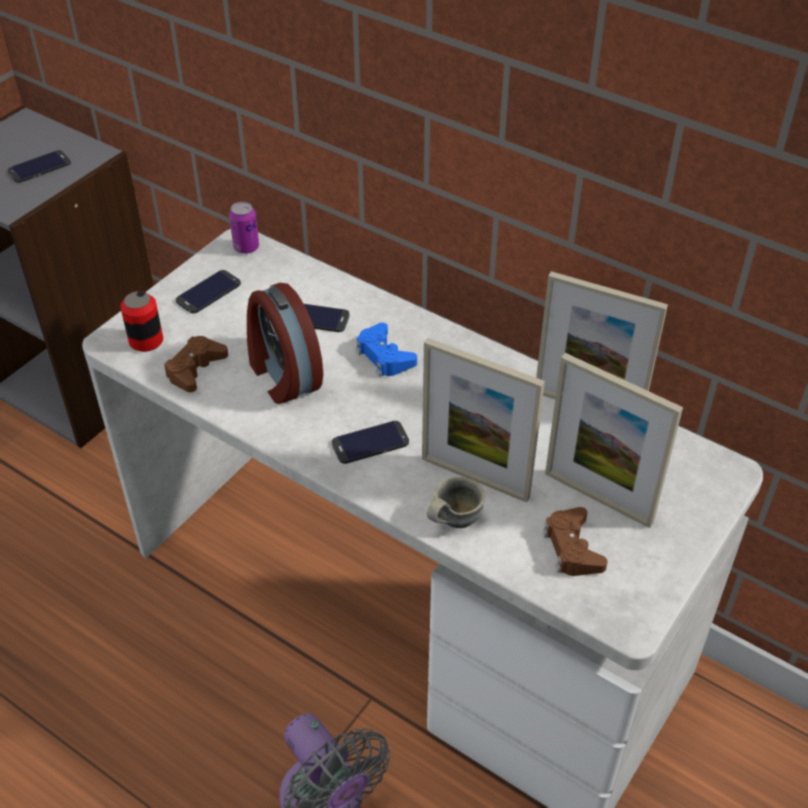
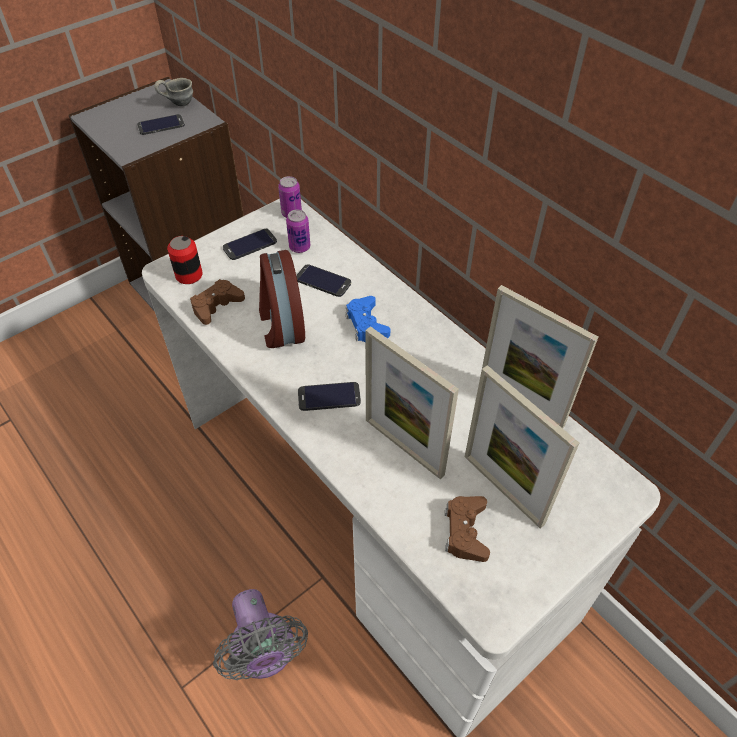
camera: 15 degrees right, 5 degrees up
(271, 284) = (299, 247): none -> can
(452, 520) = (372, 481): grey mug -> grey mug (179, 103)

